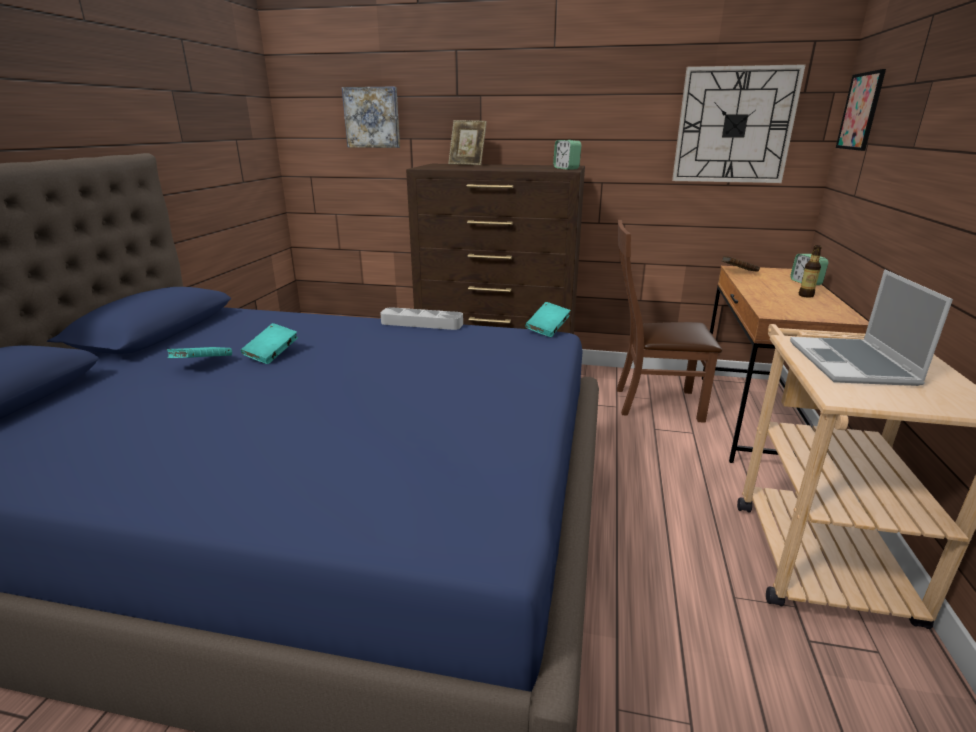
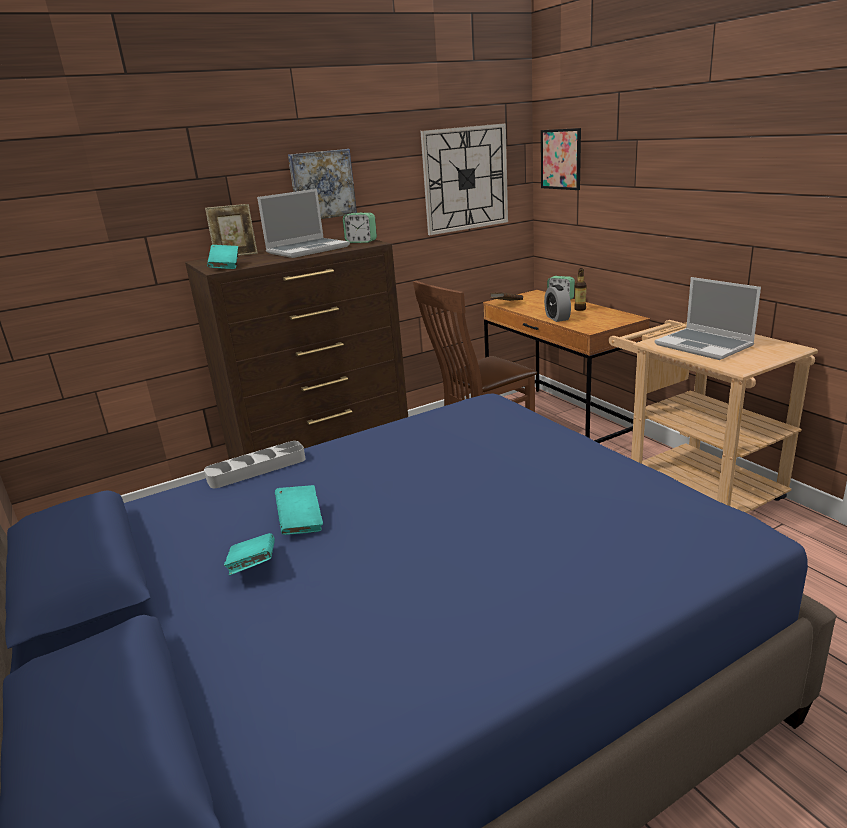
camera: 40 degrees left, 0 degrees up
(372, 117) = (86, 218): picture -> picture (322, 185)
(422, 323) = (365, 434): grey tray -> grey tray (257, 469)
(514, 167) = (308, 249): none -> laptop
(547, 329) = (474, 397): turquoise book -> turquoise book (225, 267)
(760, 295) = (557, 318): none -> alarm clock

